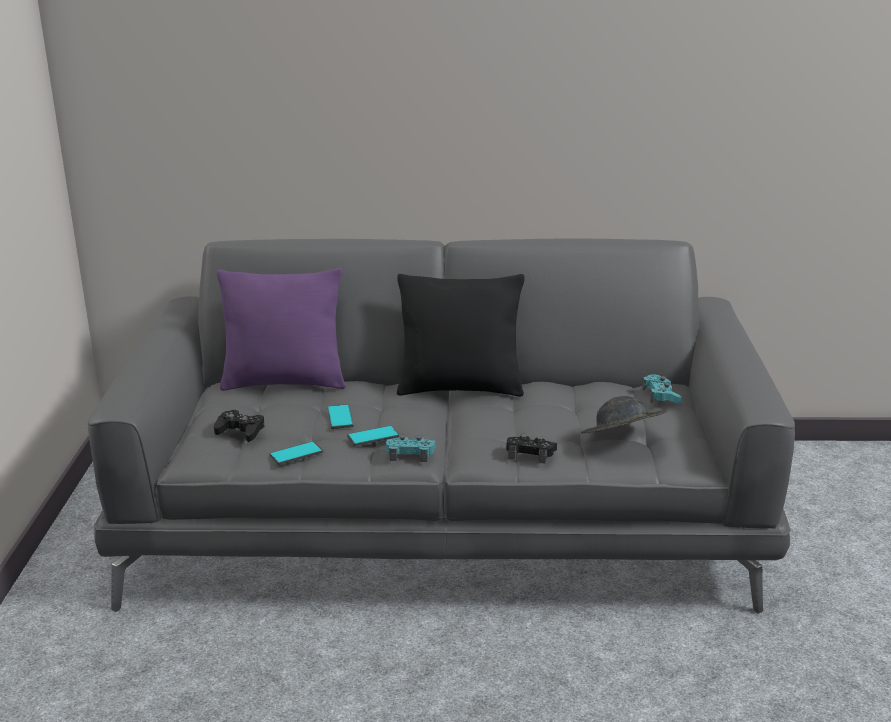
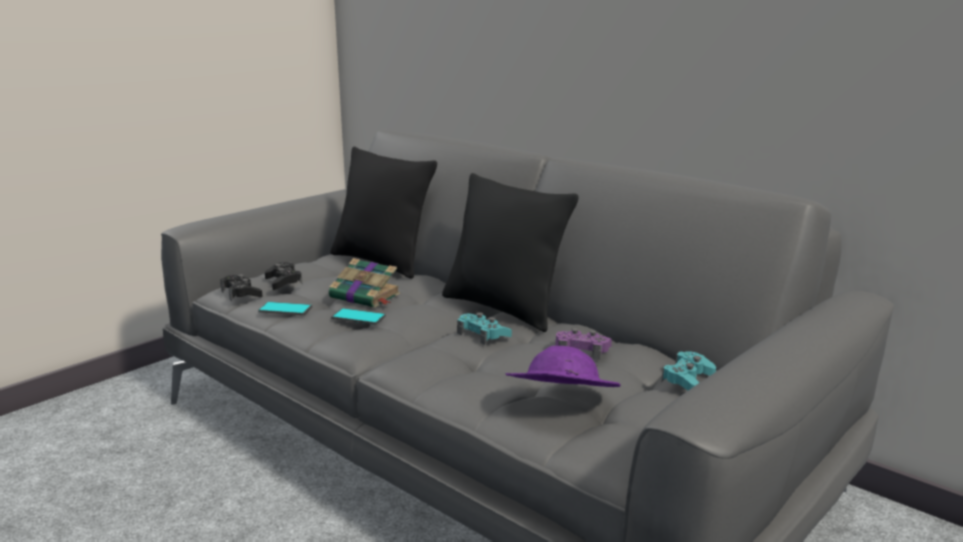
camera: 40 degrees right, 5 degrees down
(285, 382) = (381, 262): purple pillow -> black pillow
(340, 417) = (366, 296): phone -> book
(410, 454) = (359, 340): turquoise game controller -> turquoise game controller (483, 335)
(530, 454) = (452, 380): black game controller -> black game controller (241, 294)
(572, 400) = (582, 350): none -> purple game controller
(621, 441) = (560, 404): grey hat -> purple hat

